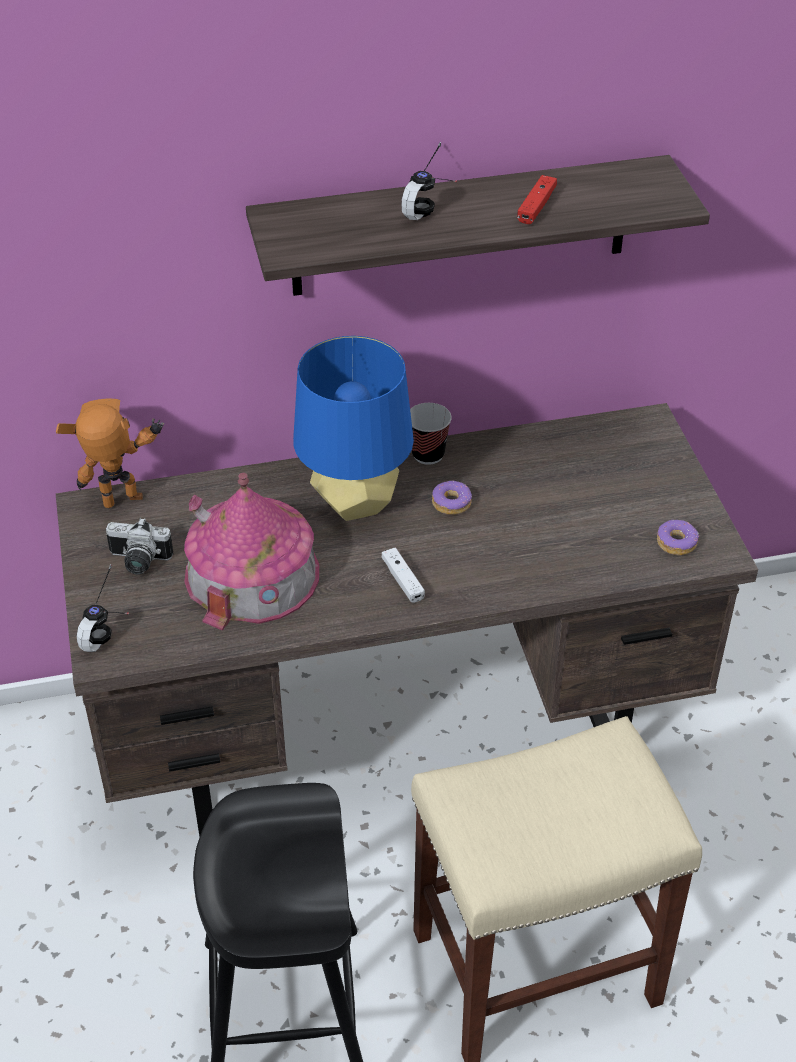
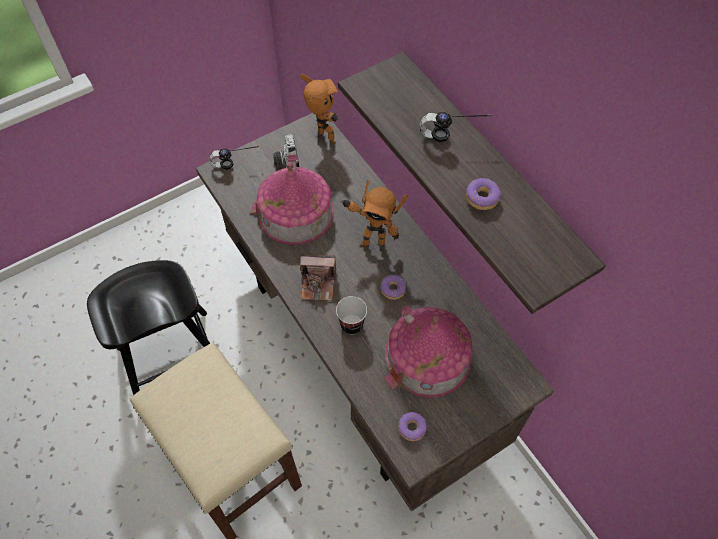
camera: 70 degrees right, 15 degrees up
(355, 502) = (372, 240): blue table lamp -> toy robot
(403, 580) = (318, 284): white game controller -> camera
(428, 454) = (431, 264): cup -> cup (351, 325)
(536, 206) = (482, 198): red game controller -> donut
(575, 498) = (428, 356): none -> toy house

